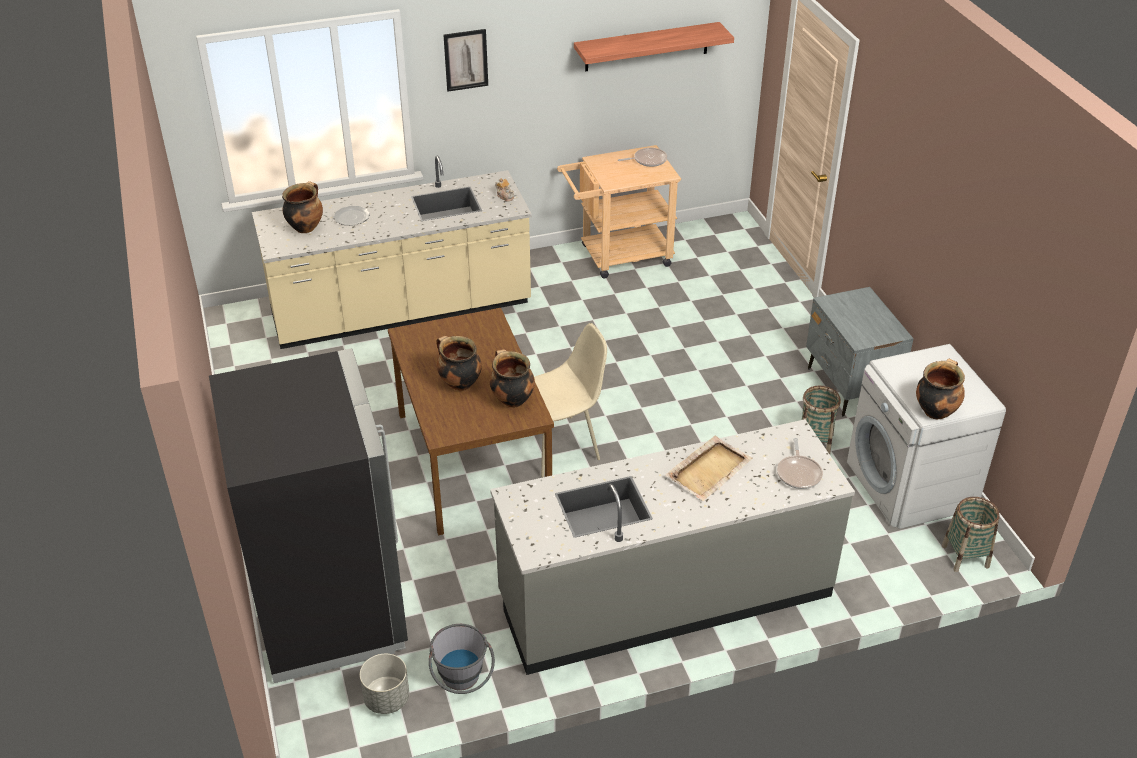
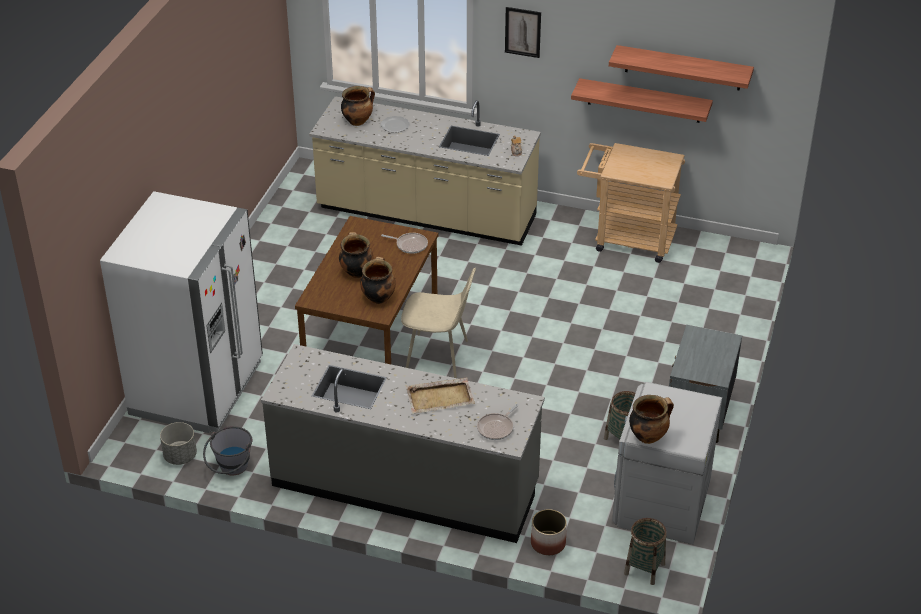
camera: 35 degrees right, 0 degrees up
(329, 608) = (197, 388): black fridge -> white fridge
(607, 98) = (644, 101): none -> shelf
(648, 160) = (662, 164): frying pan -> frying pan (410, 245)
(859, 579) = (548, 543): none -> planter

